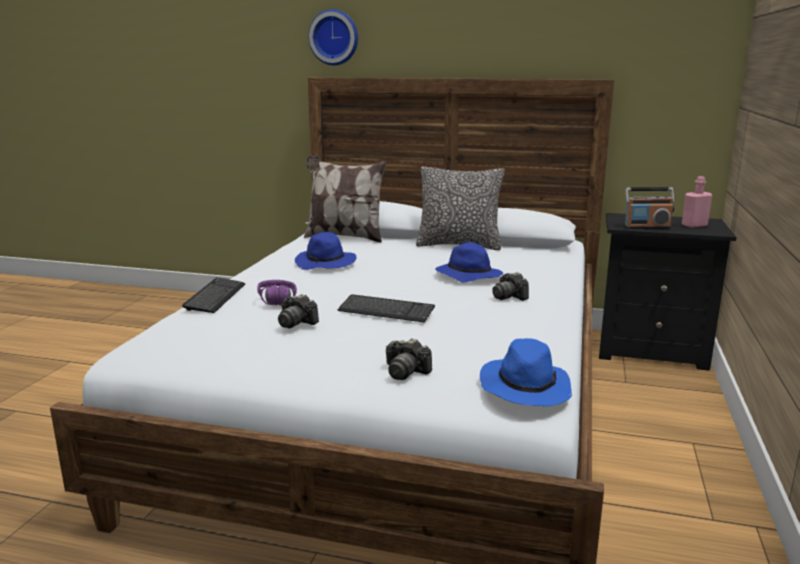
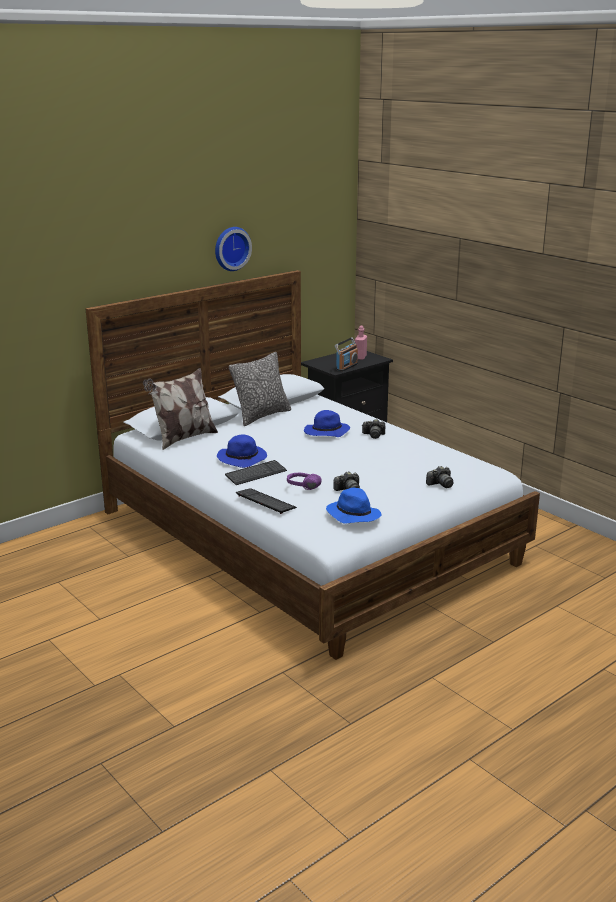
camera: 55 degrees left, 5 degrees up
(334, 37) = (100, 269): wall clock -> wall clock (231, 248)
(386, 311) = (356, 466): keyboard -> keyboard (256, 474)
(524, 388) = (482, 468): blue hat -> blue hat (352, 515)

